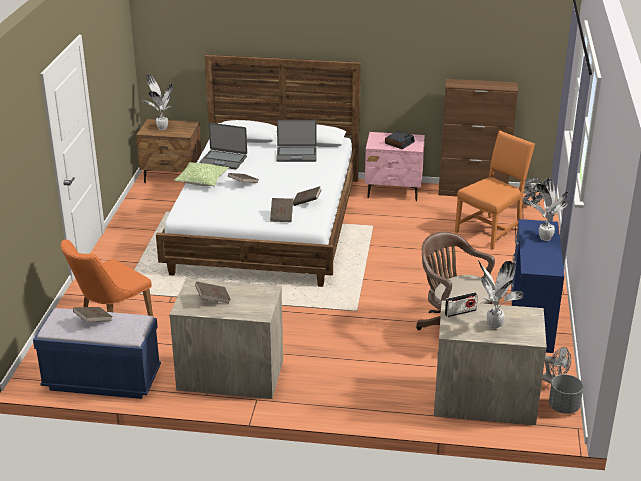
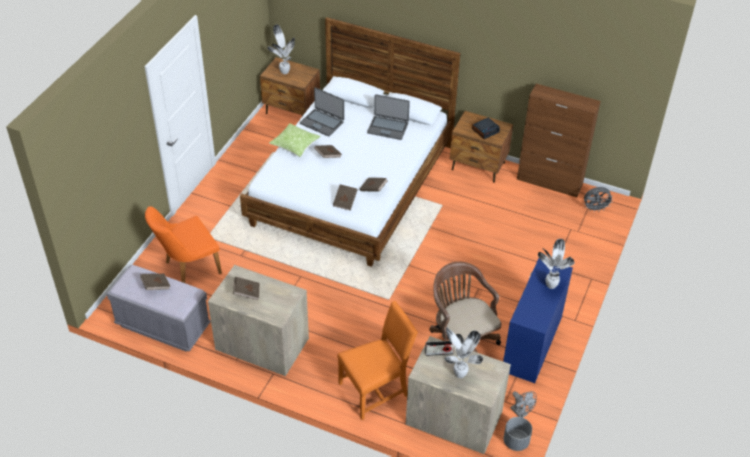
camera: 15 degrees right, 15 degrees up
(102, 380) = (163, 326): blue bench -> grey bench
(394, 191) = (478, 166): pink nightstand -> brown nightstand
(491, 230) = (545, 232): orange chair -> orange chair (376, 390)

